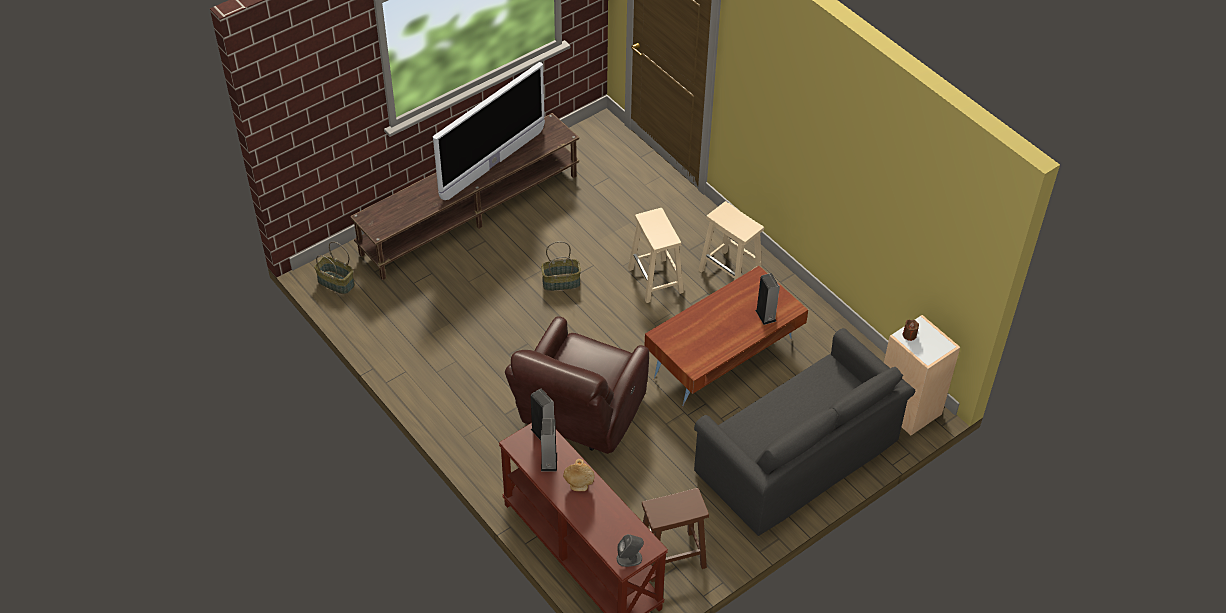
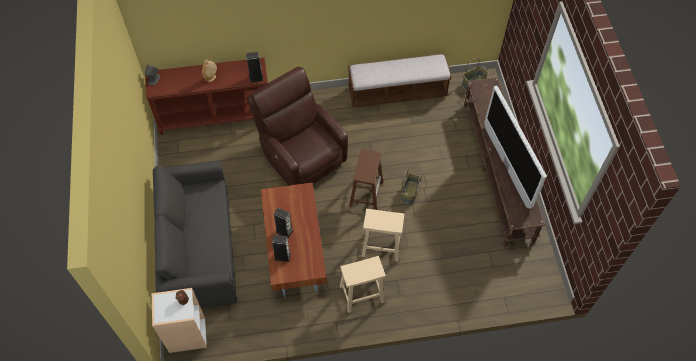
camera: 120 degrees right, 10 degrees up
(402, 358) = (397, 92): none -> bench
(549, 461) = (236, 72): speaker -> speaker (284, 231)
(670, 556) = (185, 153): brown stool -> brown stool (366, 193)

